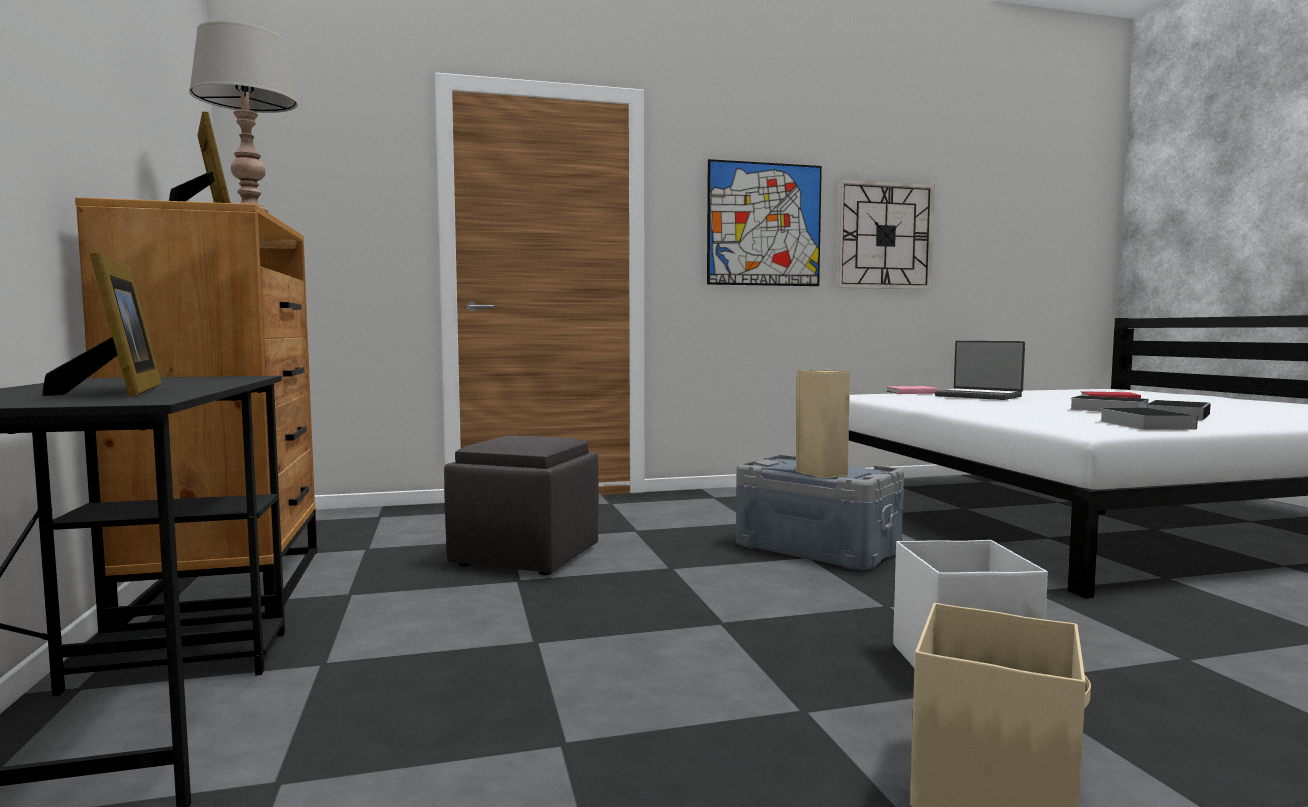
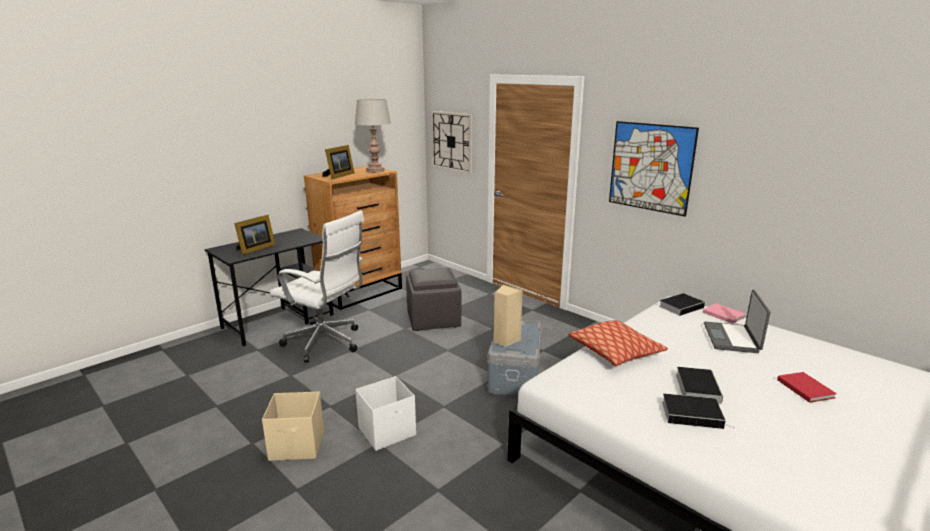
camera: 60 degrees right, 15 degrees up
(446, 666) = (326, 344): none -> white office chair
(884, 236) = (749, 186): wall clock -> wall clock (452, 141)
(994, 413) = (615, 351): none -> pillow
(1142, 424) = (603, 399): book -> book (681, 306)

